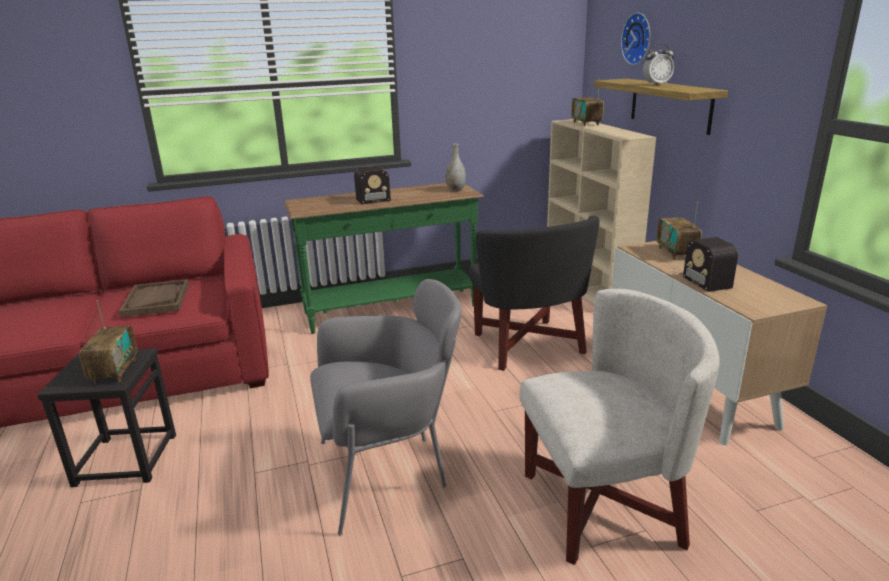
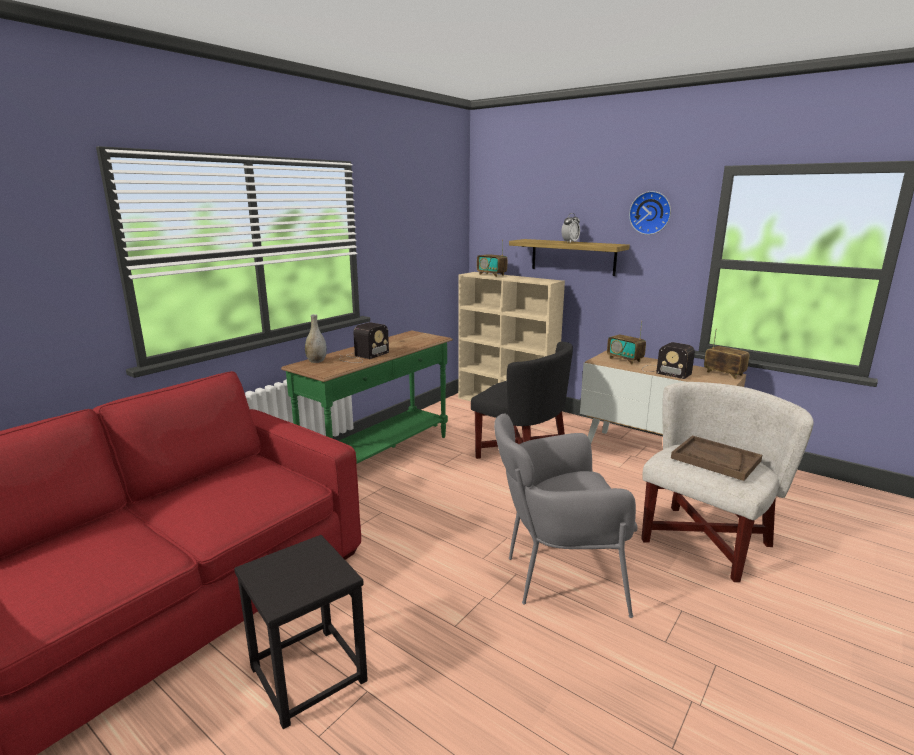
camera: 35 degrees left, 5 degrees down
(114, 371) = (318, 568): radio -> radio (724, 373)
(156, 300) = (235, 493): brown tray -> brown tray (715, 459)
(389, 471) = (556, 577): grey armchair -> grey armchair turned 135 degrees counterclockwise
(456, 189) = (423, 337): grey vase -> grey vase (316, 361)
(638, 38) = (534, 209): wall clock -> wall clock (650, 213)

